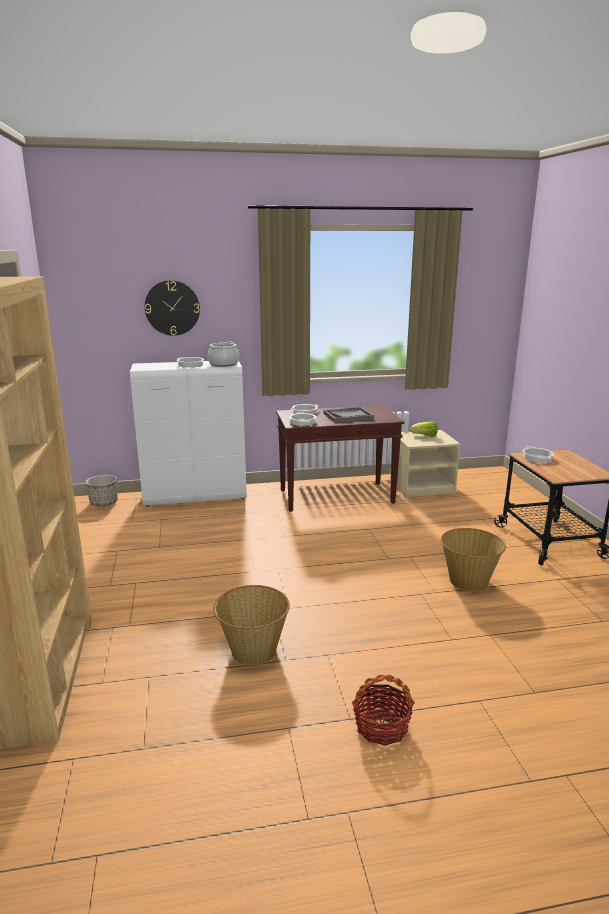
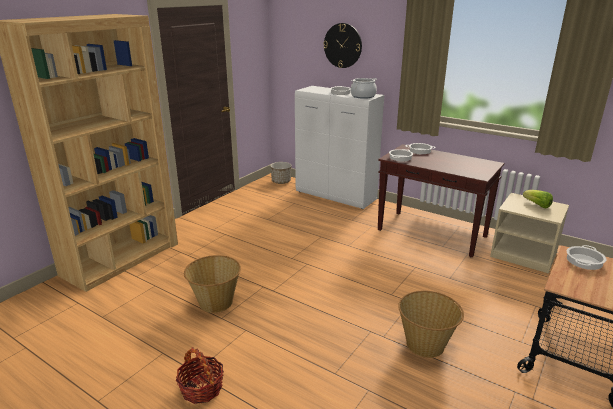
camera: 45 degrees right, 5 degrees up
(348, 416) = (447, 163): grey tray -> none

